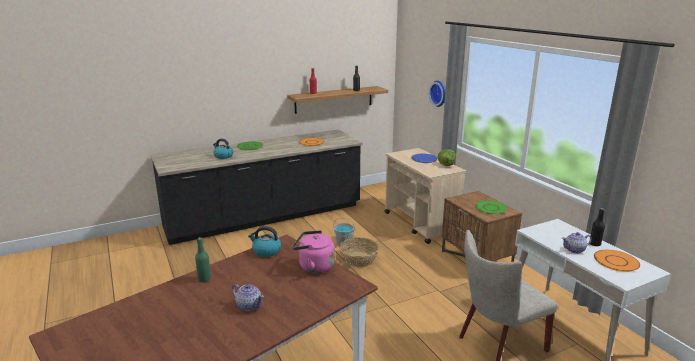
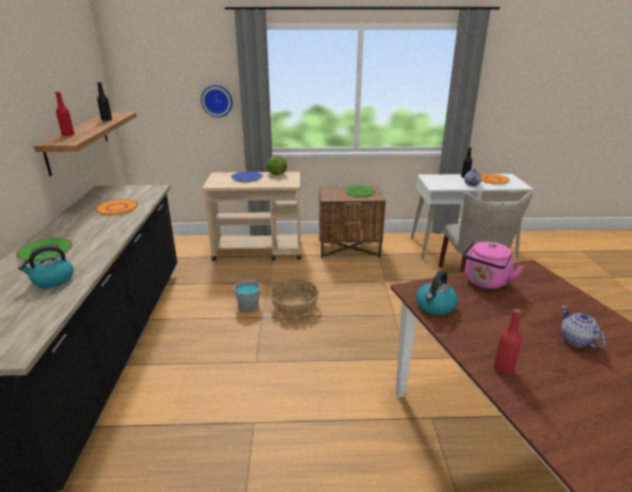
camera: 65 degrees left, 5 degrees up
(204, 279) = (503, 369): green bottle -> red bottle
(249, 305) = (576, 340): teapot -> teapot turned 75 degrees counterclockwise

